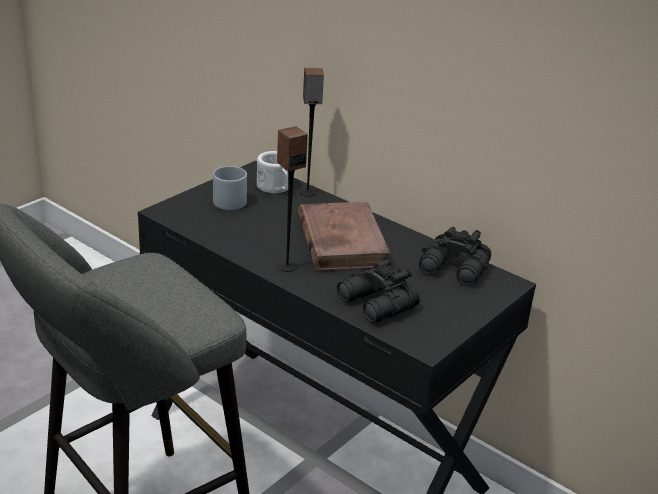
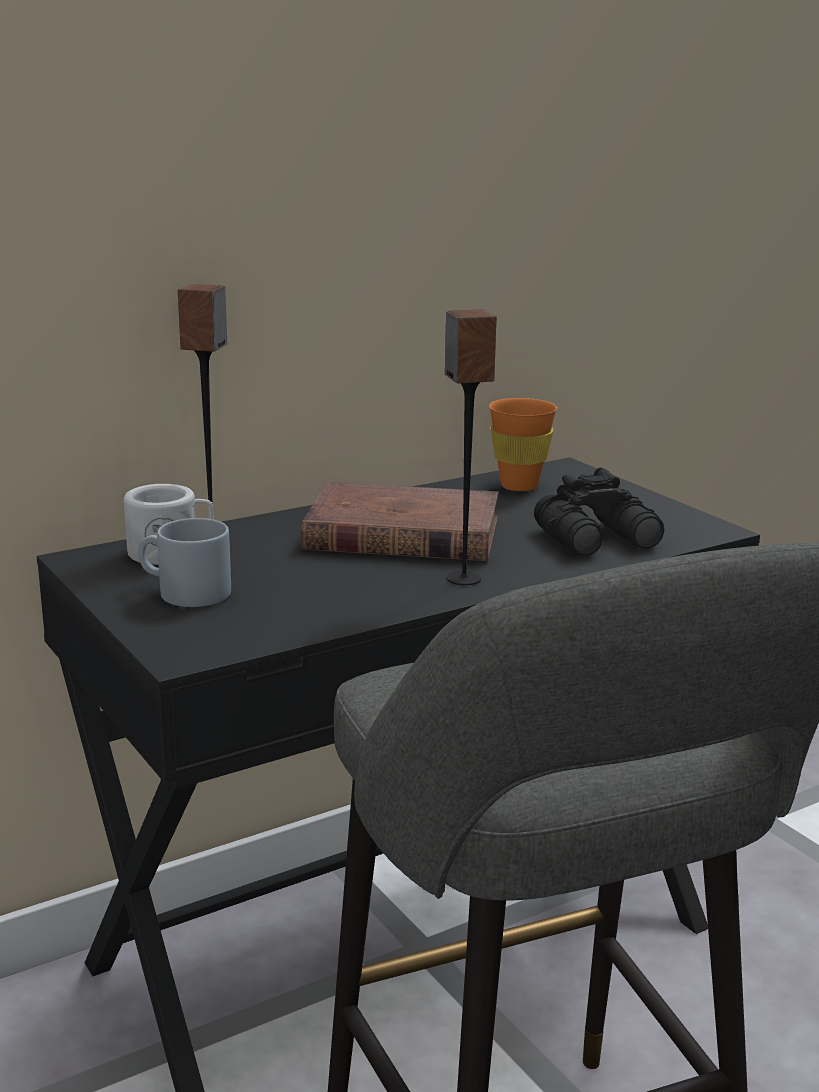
camera: 70 degrees left, 10 degrees down
(454, 269) = (519, 486): black binoculars -> orange cup

